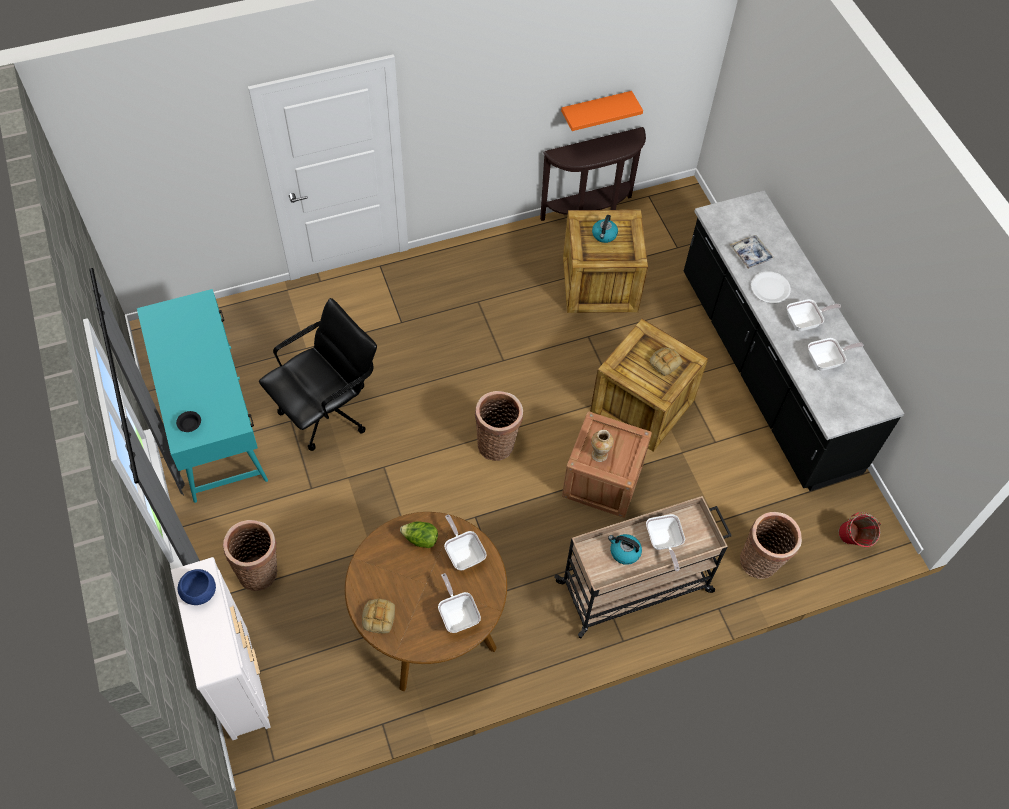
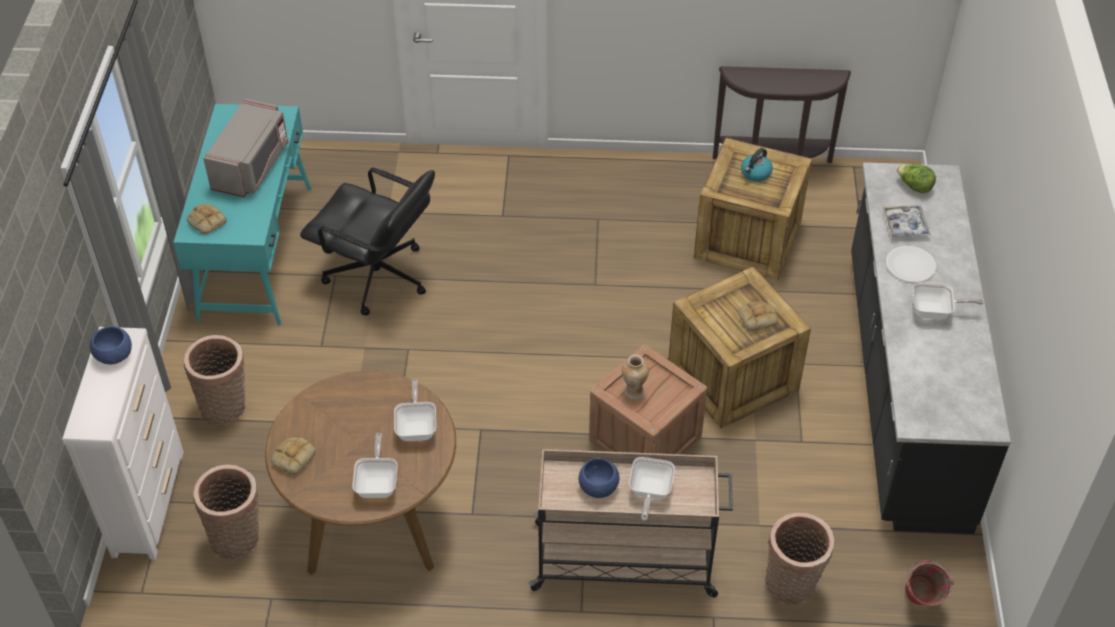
camera: 25 degrees right, 10 degrees down
(189, 425) = (206, 221): black bowl -> bread
(202, 359) = (251, 166): none -> grey microwave
(328, 411) = (378, 278): black office chair -> black office chair turned 45 degrees clockwise
(420, 539) = (378, 399): lettuce -> lettuce (914, 187)
(497, 443) = (544, 364): basket -> basket (238, 538)
(595, 110) = (788, 30): orange shelf -> none
(624, 552) = (598, 487): kettle -> blue bowl
(826, 361) = (940, 359): frying pan -> none

